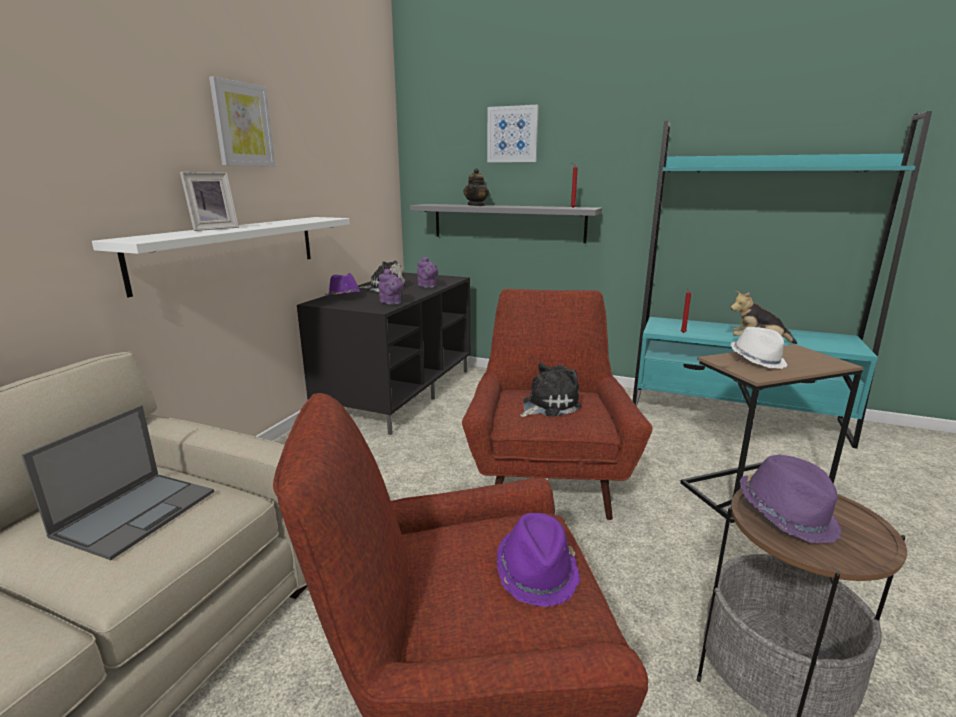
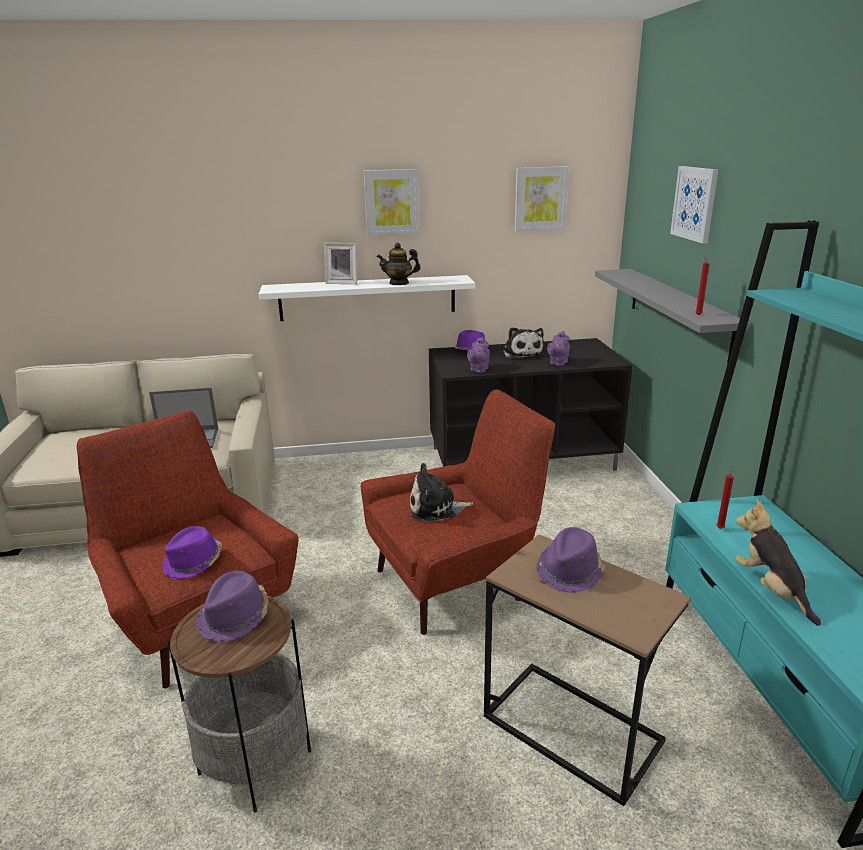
camera: 60 degrees right, 5 degrees up
(354, 138) = (540, 198): none -> picture
(476, 205) = (642, 285): teapot -> teapot (399, 283)
(548, 405) = (436, 508): plush toy -> plush toy turned 150 degrees clockwise
(757, 360) = (570, 571): white hat -> purple hat

